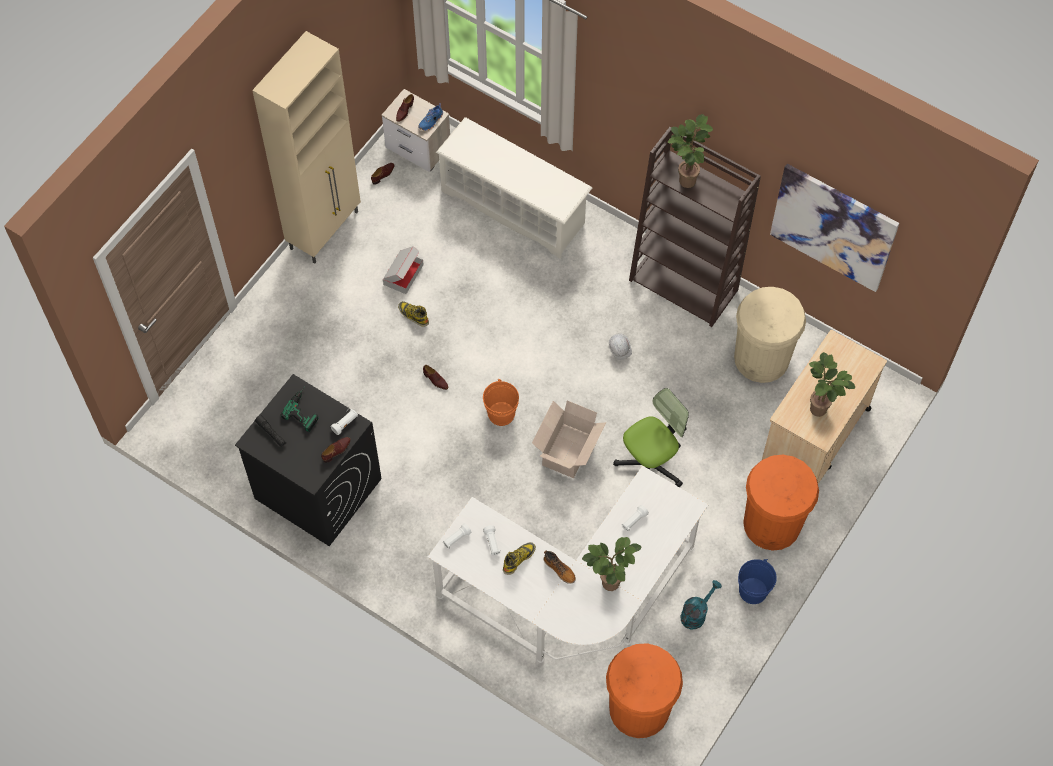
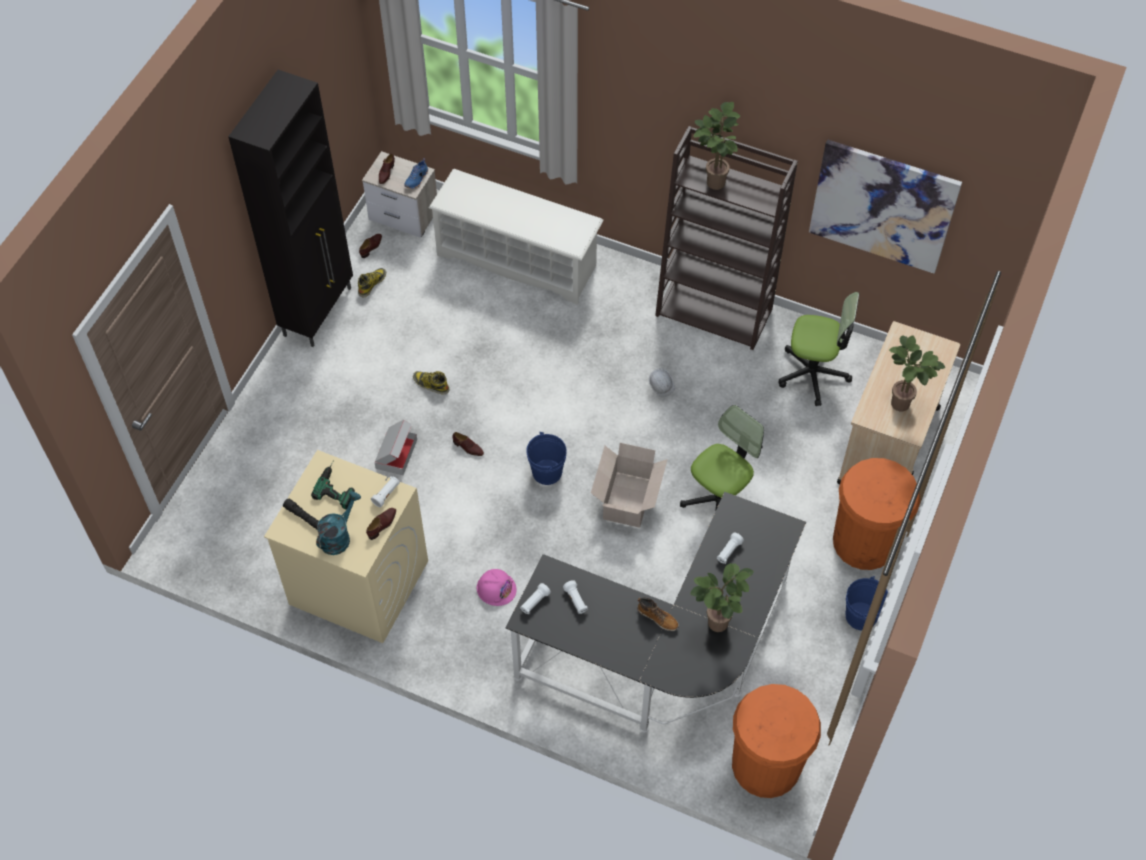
camera: 10 degrees left, 5 degrees down
(317, 488) = (358, 582): black washing machine -> beige washing machine
(325, 229) = (319, 311): beige cabinet -> black cabinet
(403, 274) = (412, 344): cardboard box -> cardboard box (396, 454)
(436, 513) = (496, 588): none -> pink hard hat
(501, 414) = (547, 472): orange bucket -> blue bucket
(519, 559) = (609, 613): boot -> boot (372, 283)
(572, 598) = (666, 656): white desk -> black desk
(696, 613) = (805, 650): turquoise watering can -> turquoise watering can (338, 536)
(761, 358) = (813, 373): beige trash can -> office chair

